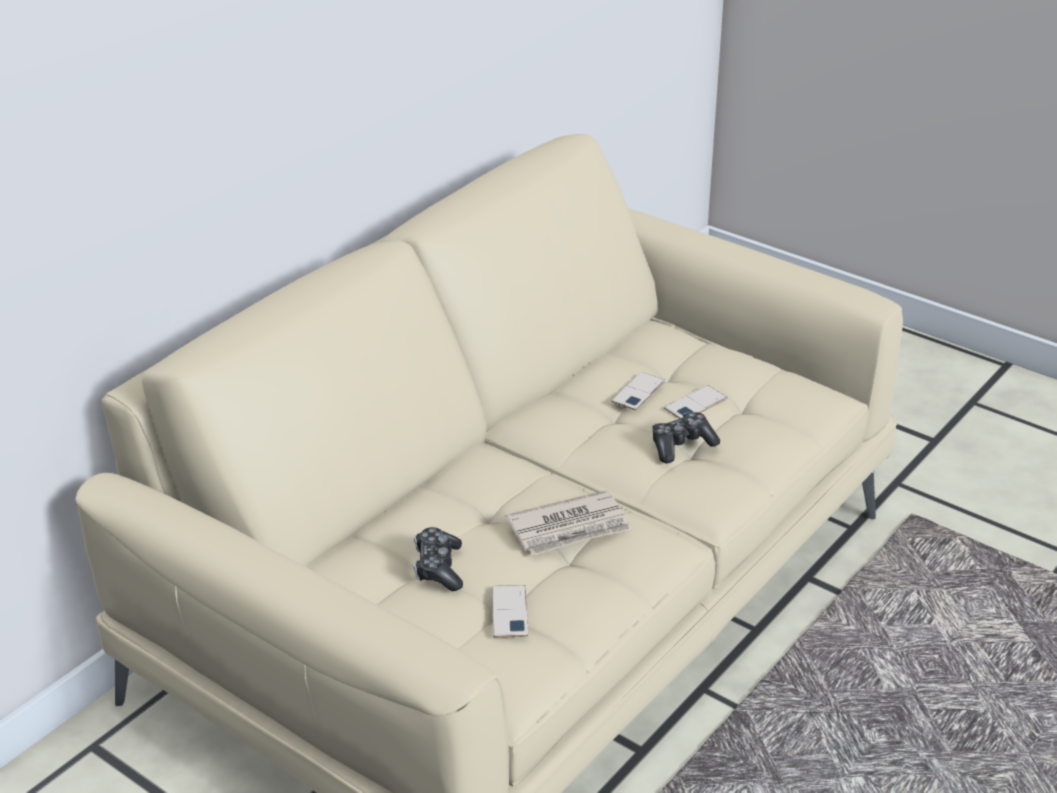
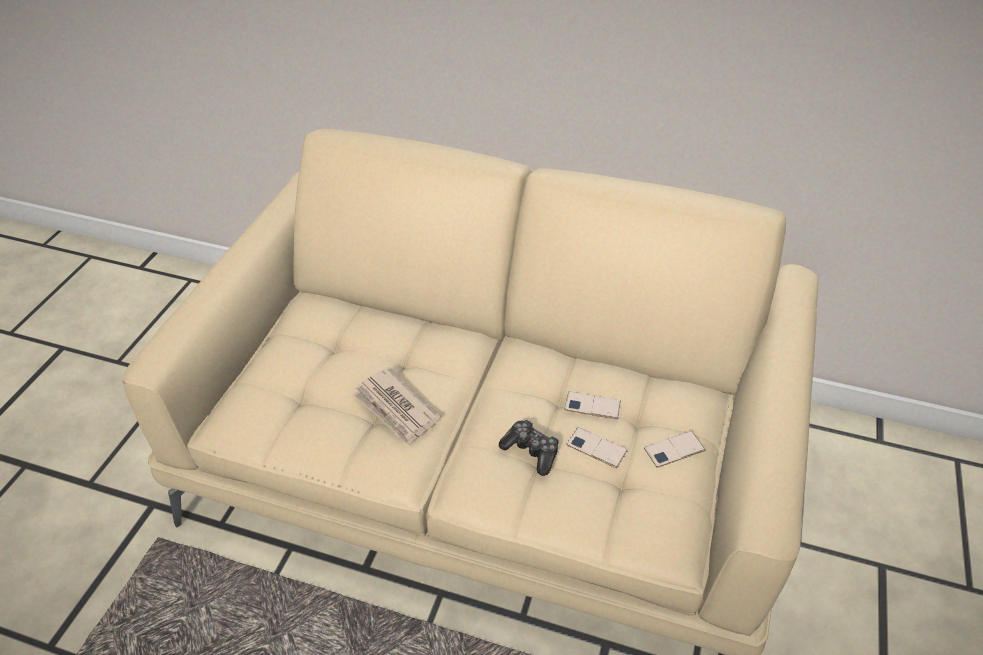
camera: 70 degrees right, 10 degrees up
(438, 568) = (328, 351): game controller -> none
(509, 612) = (293, 400): phone -> phone (674, 449)

